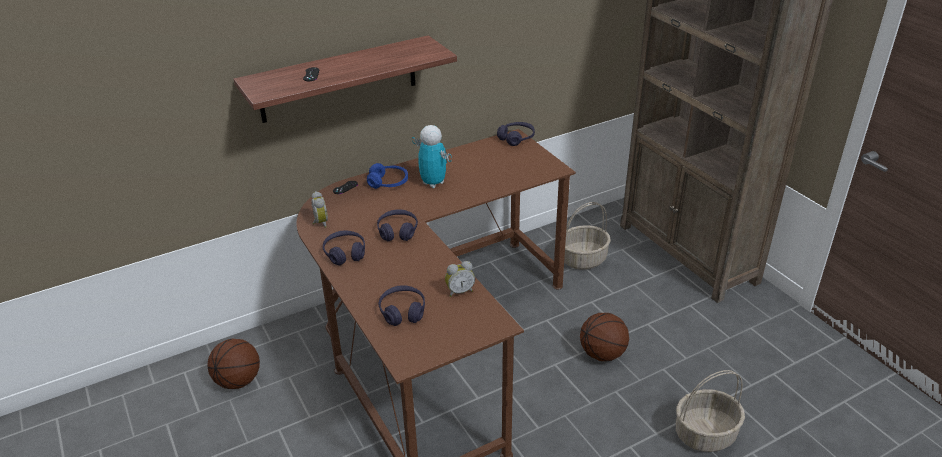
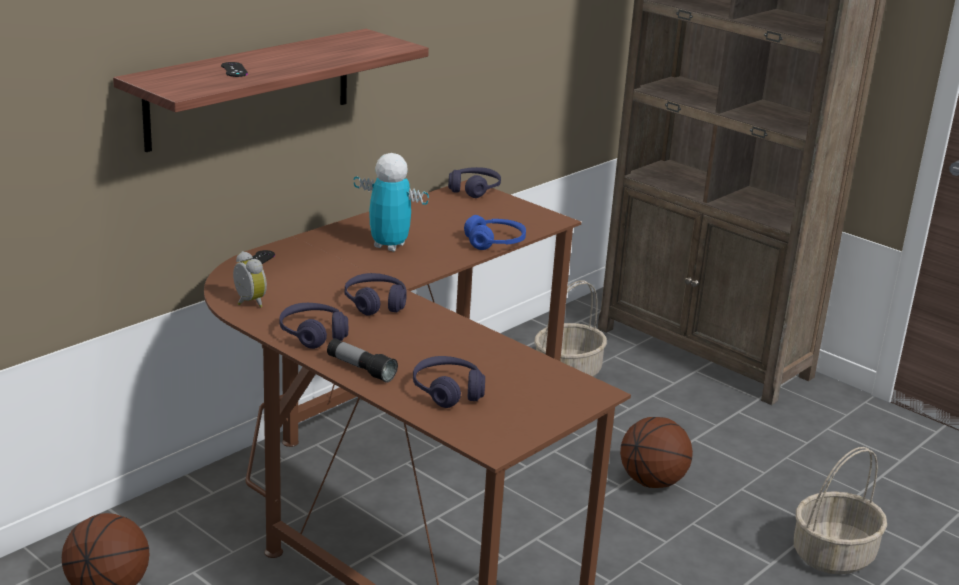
camera: 20 degrees left, 10 degrees down
(358, 286) = (360, 369): none -> flashlight
(388, 183) = (321, 250): blue headphones -> blue headphones (495, 242)
(459, 291) = (514, 361): alarm clock -> none

